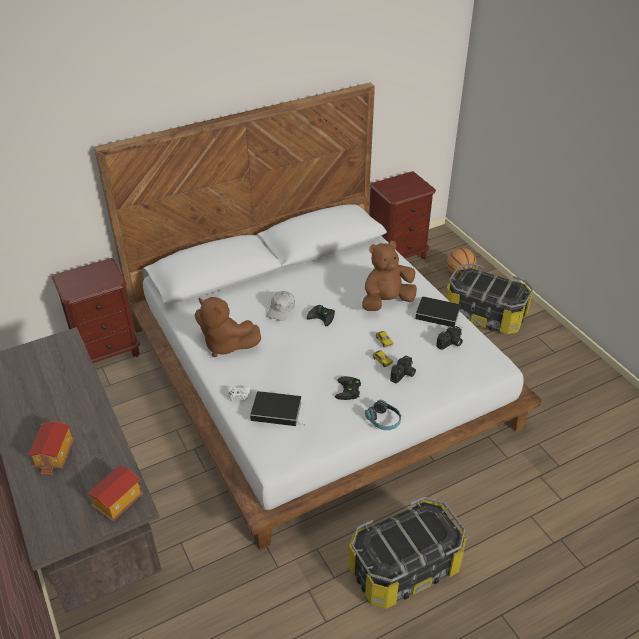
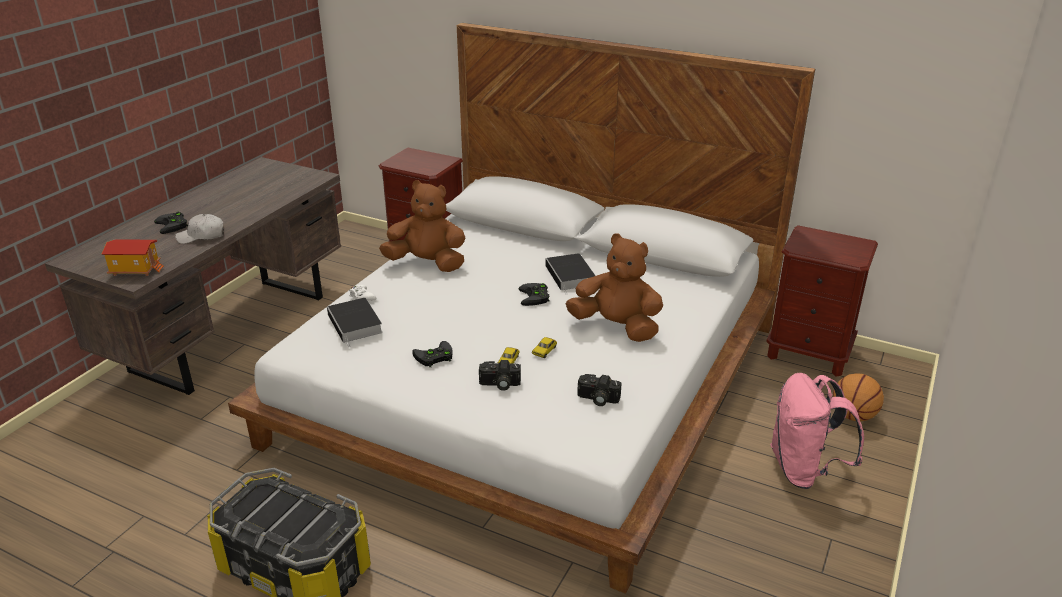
camera: 55 degrees right, 10 degrees down
(55, 455) = (173, 225): toy house -> black game controller
(225, 345) = (427, 264): brown plush toy -> brown plush toy turned 105 degrees clockwise
(281, 309) = (516, 271): white cap -> white cap (201, 236)
(383, 420) = (407, 397): headphones -> none
(439, 314) = (642, 371): book -> book (571, 276)
(485, 314) = (804, 470): storage box -> pink backpack

